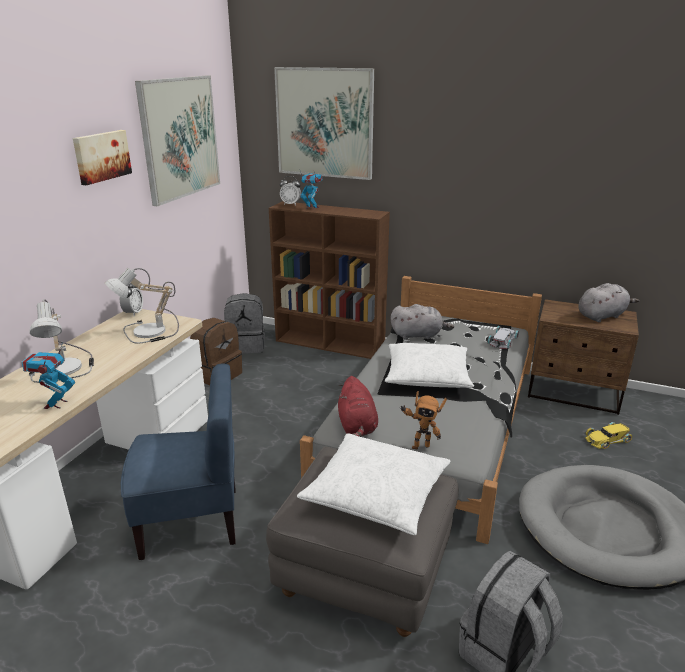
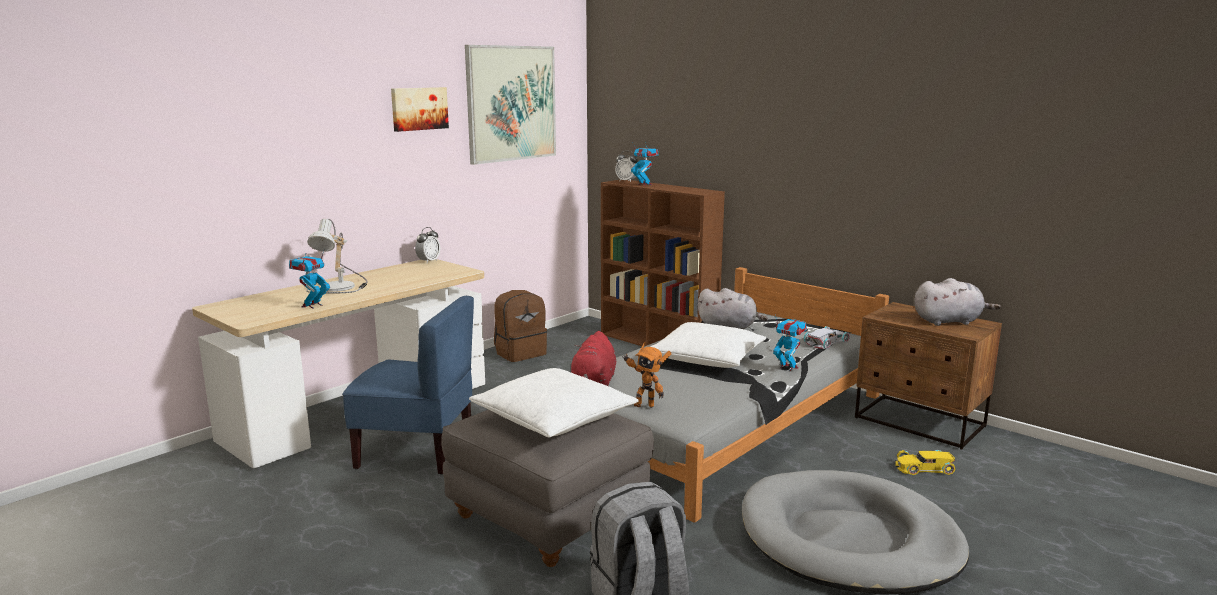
camera: 20 degrees right, 10 degrees down
(148, 333) = (428, 274): table lamp -> none
(247, 346) = (568, 334): grey backpack -> none
(324, 123) = (666, 96): picture -> none
(499, 376) = (788, 367): none -> toy robot

